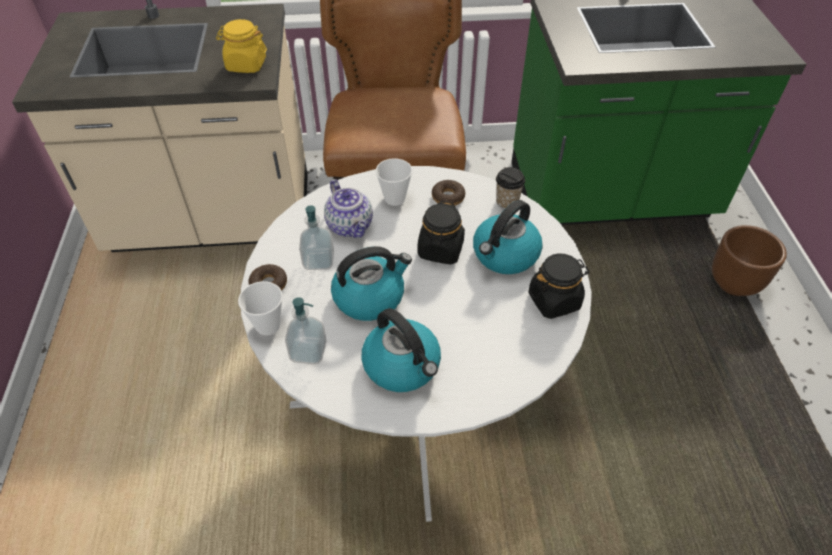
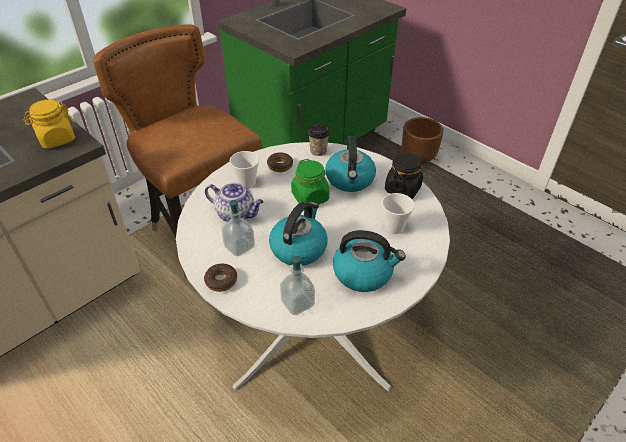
camera: 40 degrees left, 5 degrees down
(268, 325) = (251, 305): cup -> cup (394, 227)
(440, 250) = (310, 197): black jar -> green jar

